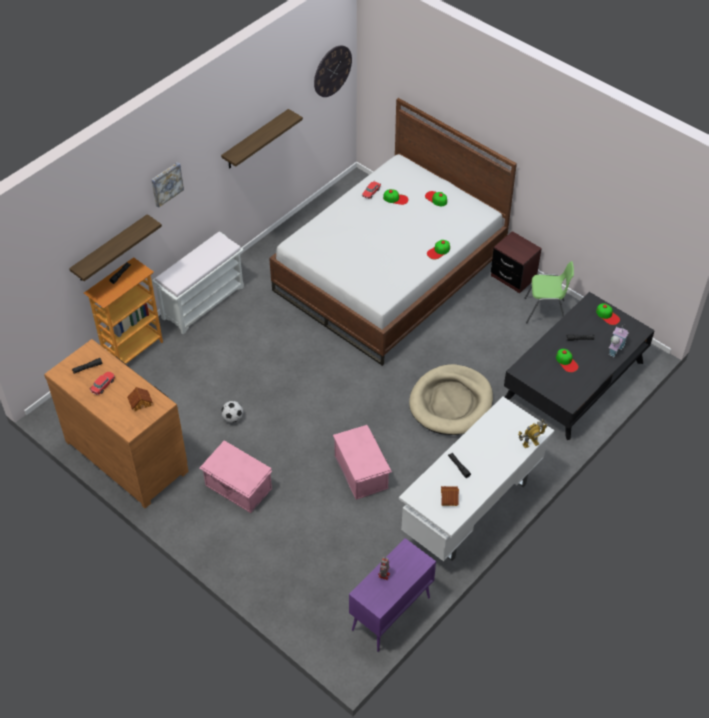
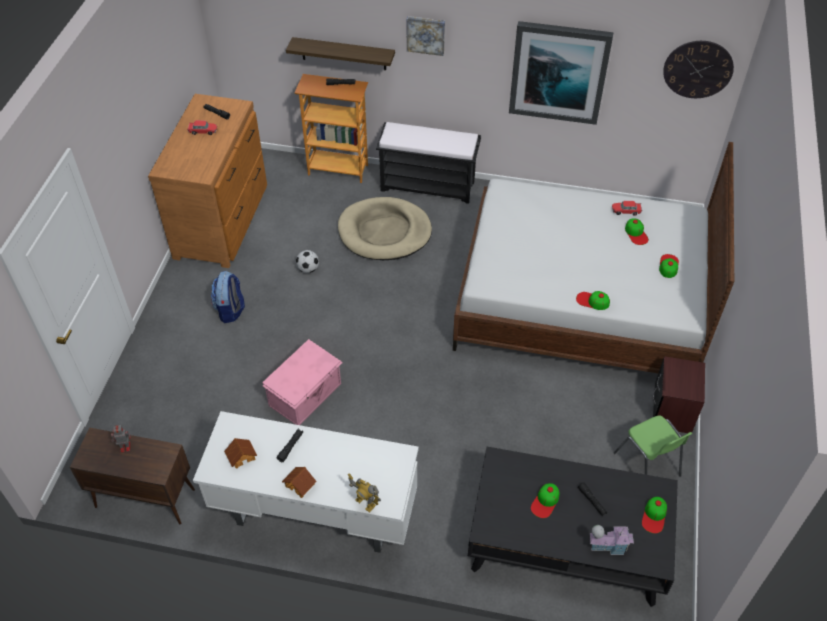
camera: 60 degrees right, 0 degrees up
(140, 402) = (197, 162): toy house -> toy house (300, 484)
(203, 302) = (428, 186): white bench -> black bench
(238, 488) = (230, 310): pink storage box -> backpack
(256, 140) = (559, 72): shelf -> picture
(390, 614) = (144, 498): purple cabinet -> brown cabinet
(451, 402) = (446, 431): beige dog bed -> beige dog bed (384, 232)

